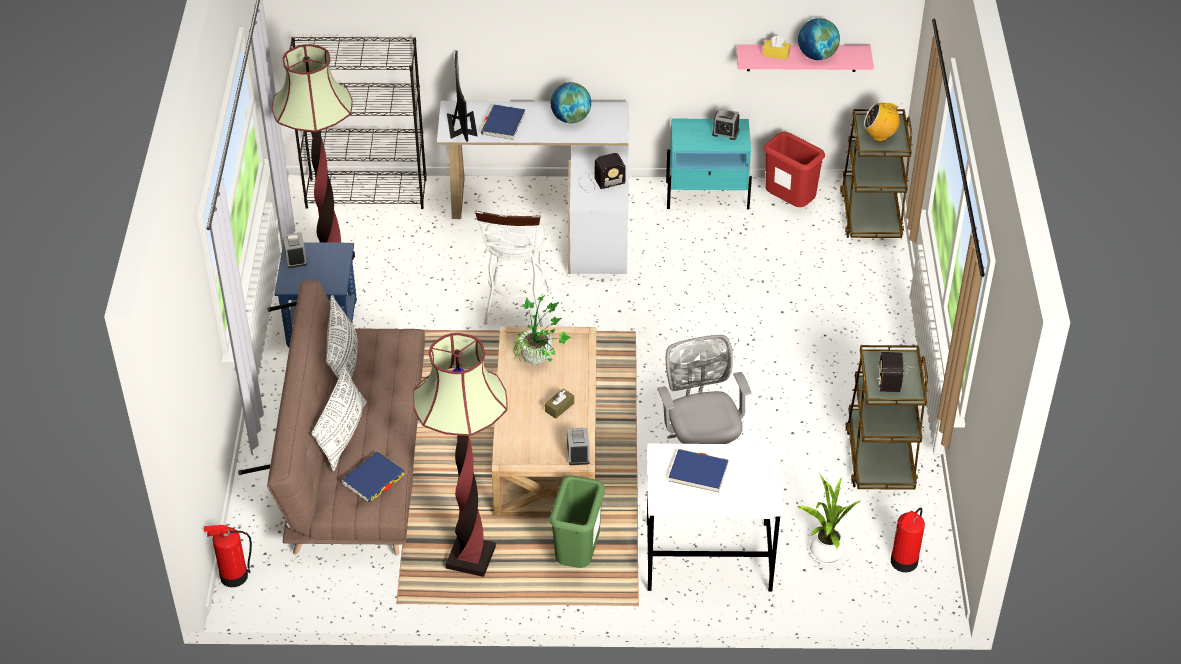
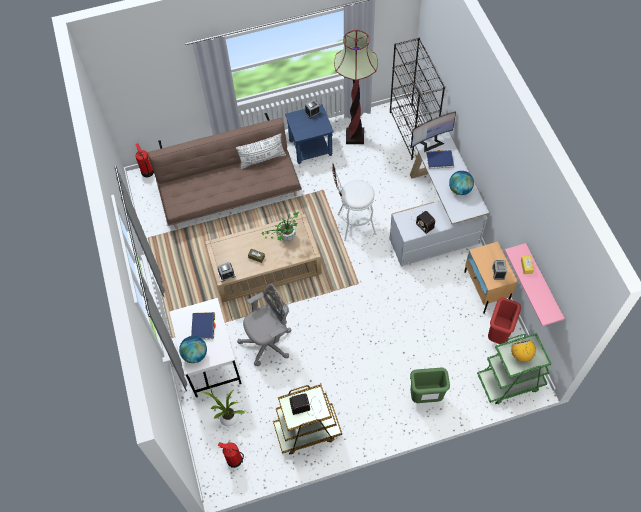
camera: 75 degrees right, 15 degrees up
(343, 434) = (214, 175): white pillow -> none
(373, 479) = (190, 197): blue book -> none
(470, 558) = (182, 258): floor lamp -> none
(578, 557) = (195, 303): green trash can -> green trash can (425, 397)
(708, 195) = (485, 289): turquoise nightstand -> beige nightstand
(817, 56) = (536, 290): globe -> globe (195, 354)
(870, 214) = (510, 381): brown cart -> green cart

